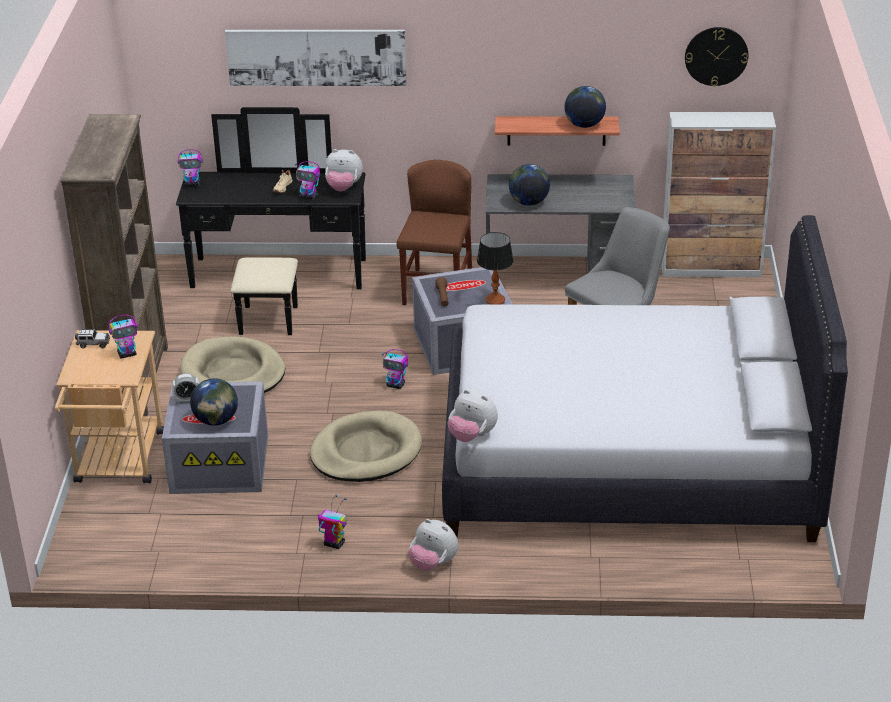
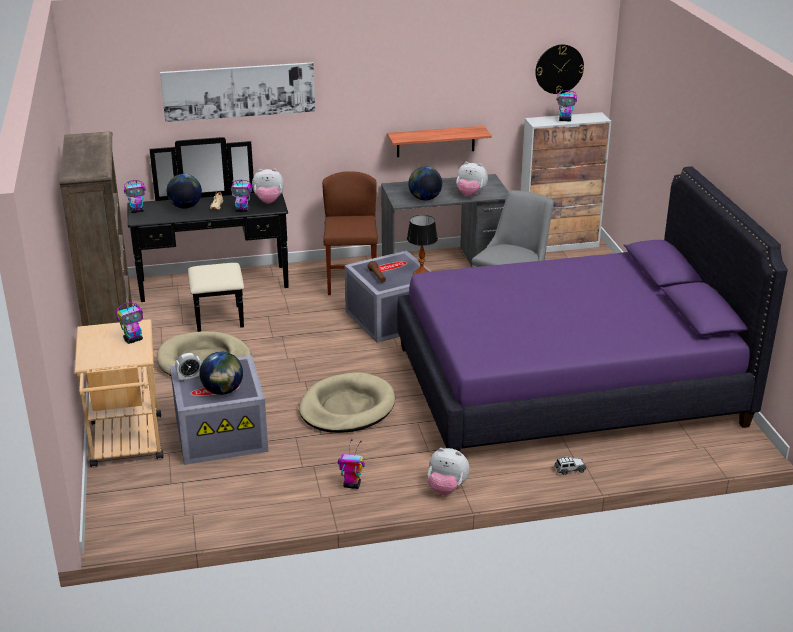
camera: 15 degrees left, 5 degrees down
(93, 344) = (97, 335): toy car -> toy car (569, 469)
(396, 385) = (349, 354): toy robot -> toy robot (565, 120)
(472, 436) = (470, 369): plush toy -> plush toy (470, 195)
(584, 125) = (461, 132): globe -> globe (185, 206)
(628, 458) = (567, 384): white bed -> purple bed

